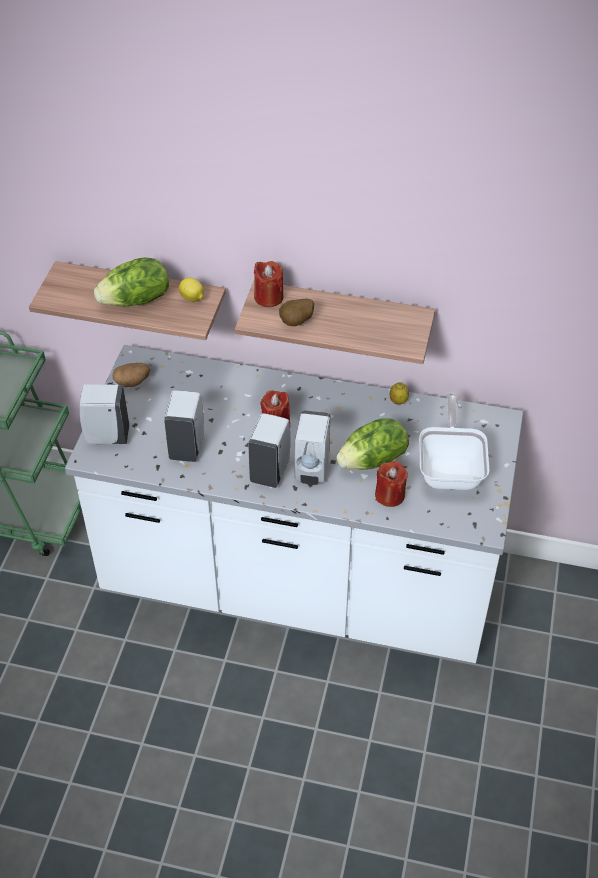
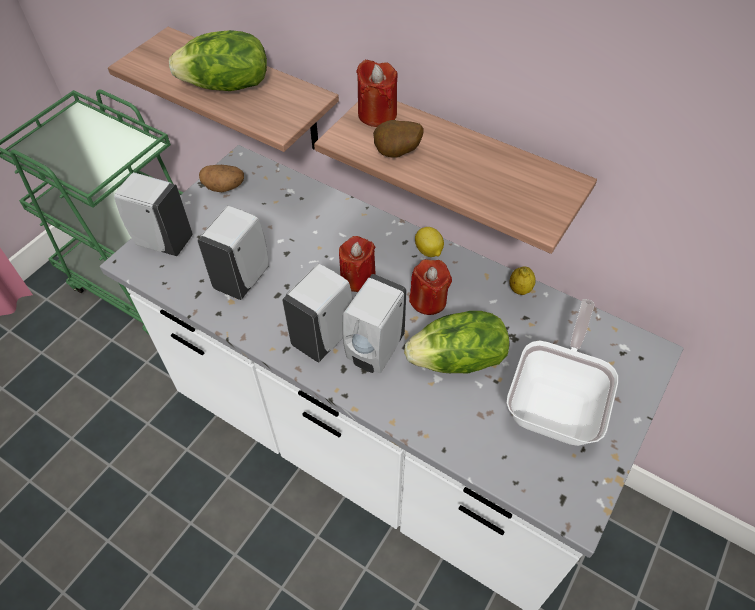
camera: 20 degrees right, 5 degrees up
(192, 298) = (292, 98): lemon -> lemon (429, 251)
(389, 495) = (460, 417): red candle -> red candle (428, 300)

